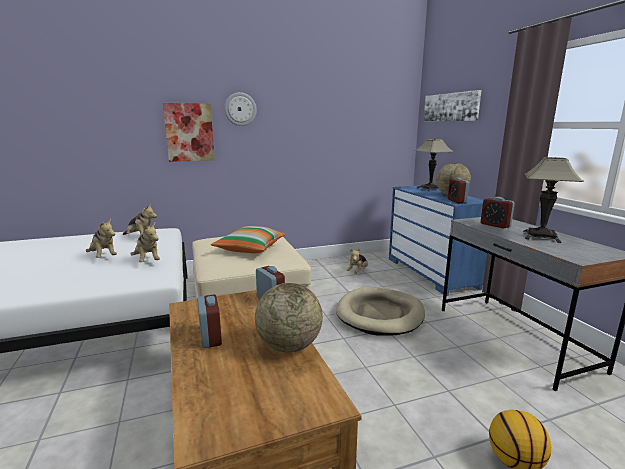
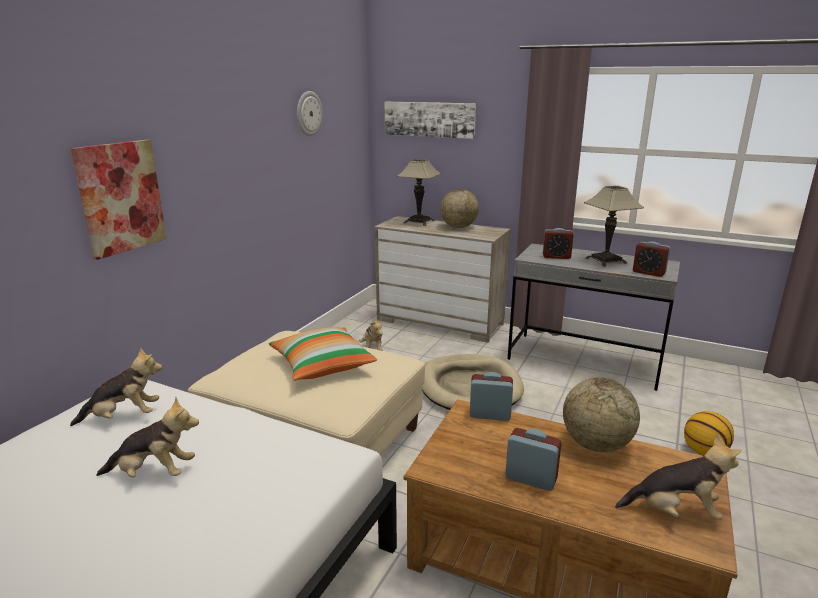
camera: 45 degrees left, 5 degrees up
(147, 261) = (249, 442): plush toy -> plush toy (675, 511)
(240, 109) = (189, 143): wall clock -> wall clock (308, 113)
(431, 273) = (440, 321): blue dresser -> beige dresser
(457, 201) = (483, 235): alarm clock -> alarm clock (648, 273)

